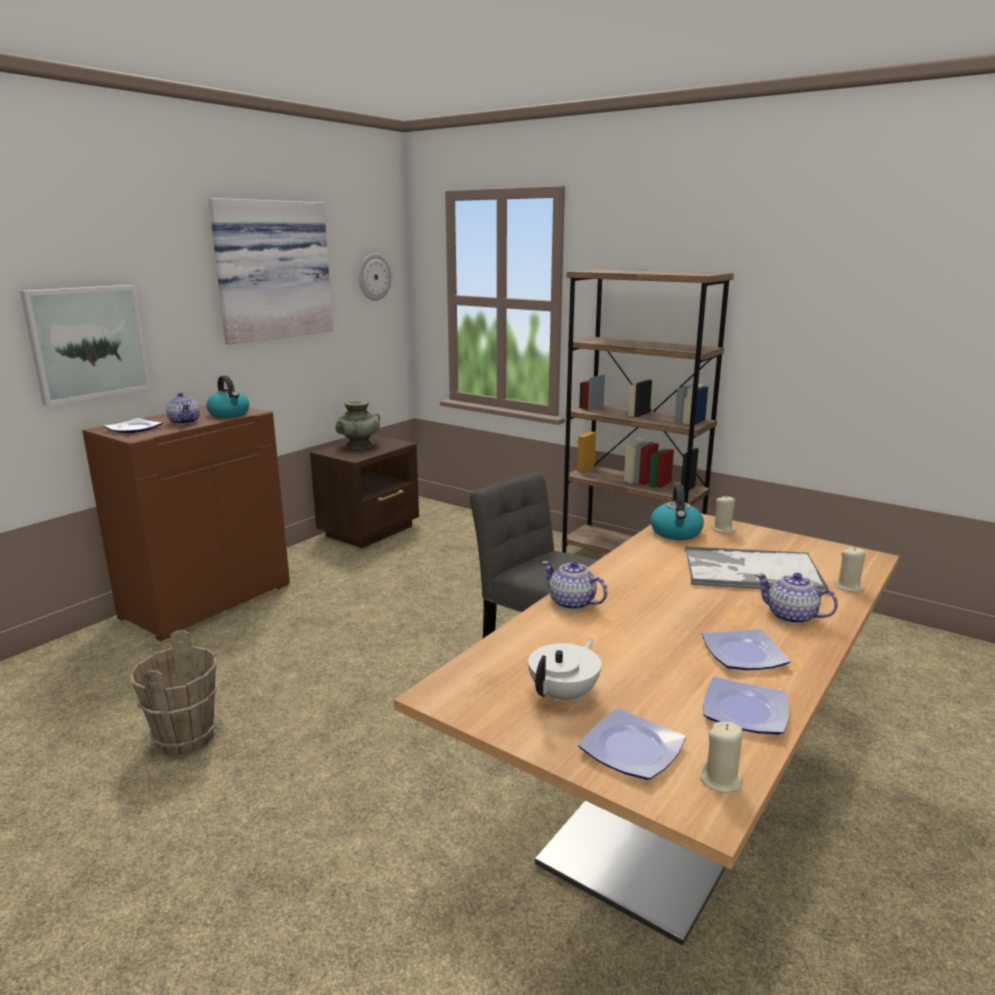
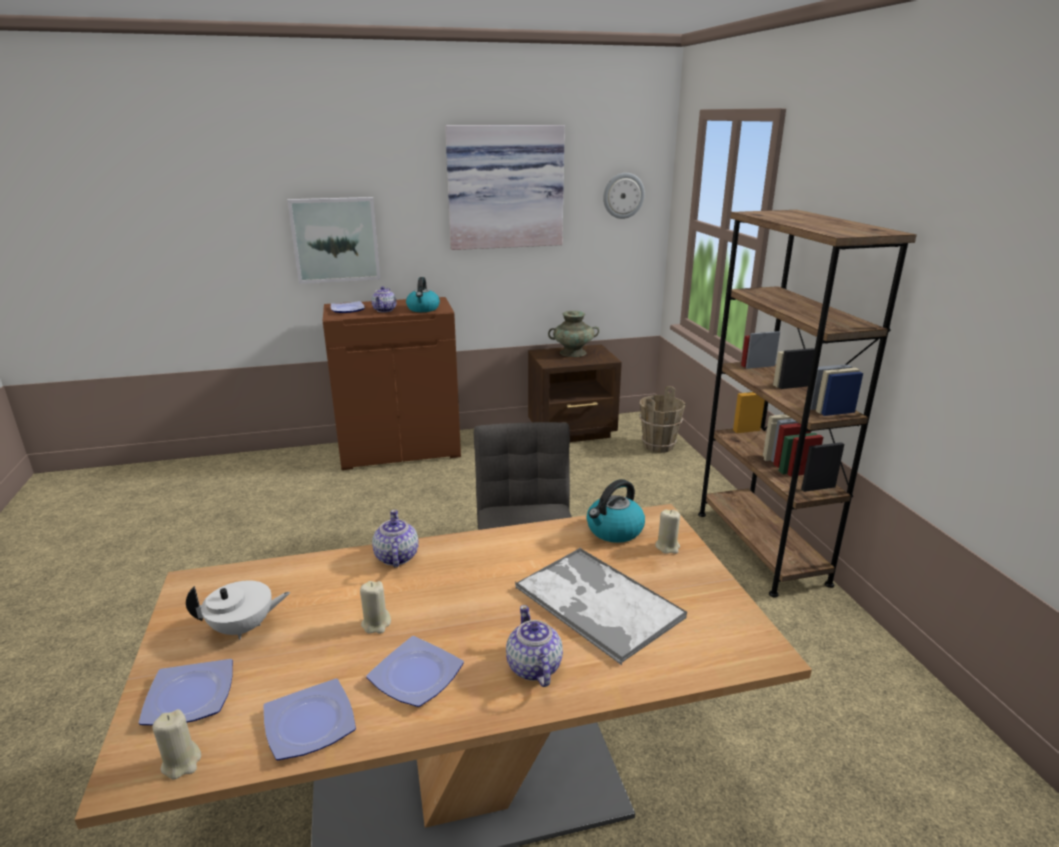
camera: 40 degrees right, 5 degrees up
(186, 738) = (272, 544): brown bucket -> brown bucket (659, 446)
(848, 587) = (660, 671): beige candle -> beige candle (376, 624)

